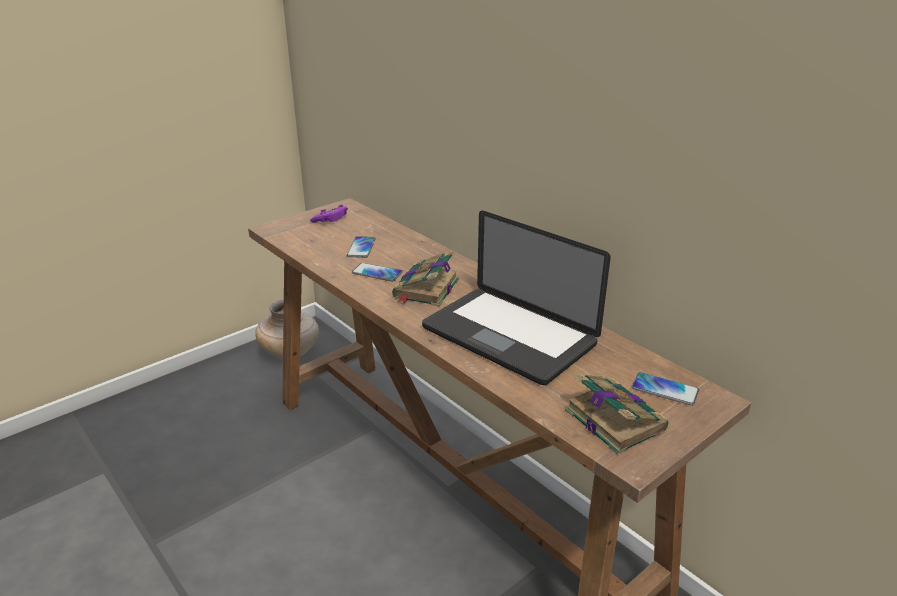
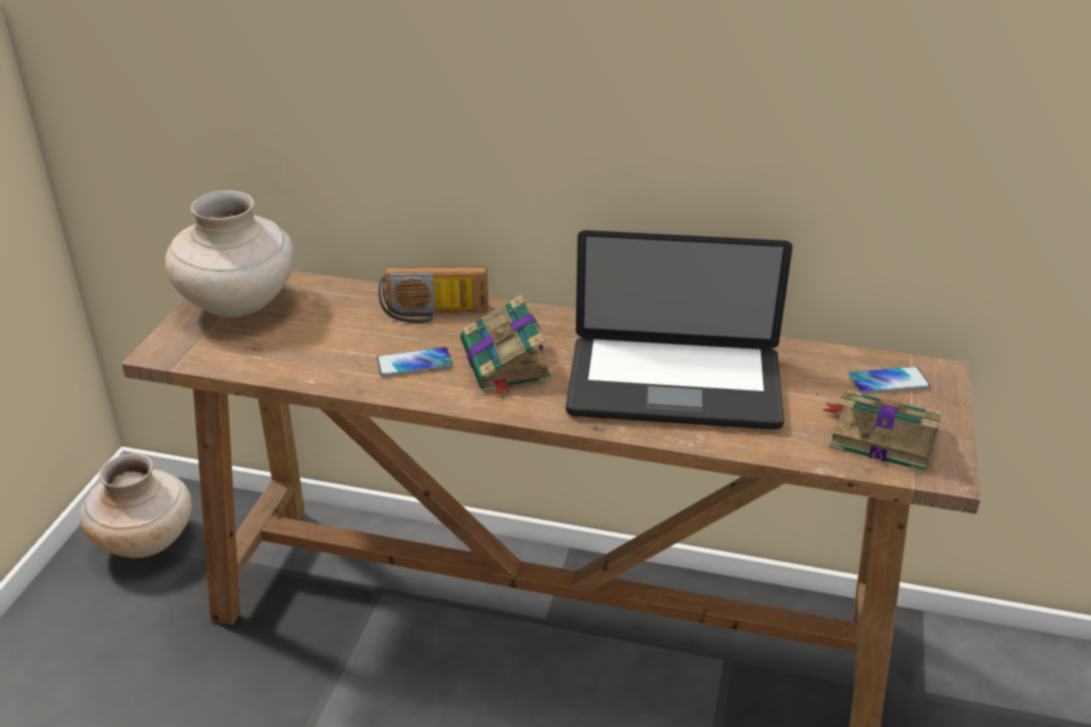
camera: 35 degrees left, 5 degrees up
(331, 219) = (239, 304): purple game controller -> beige vase
(361, 248) = (344, 334): phone -> none
(419, 253) = (434, 314): none -> radio

